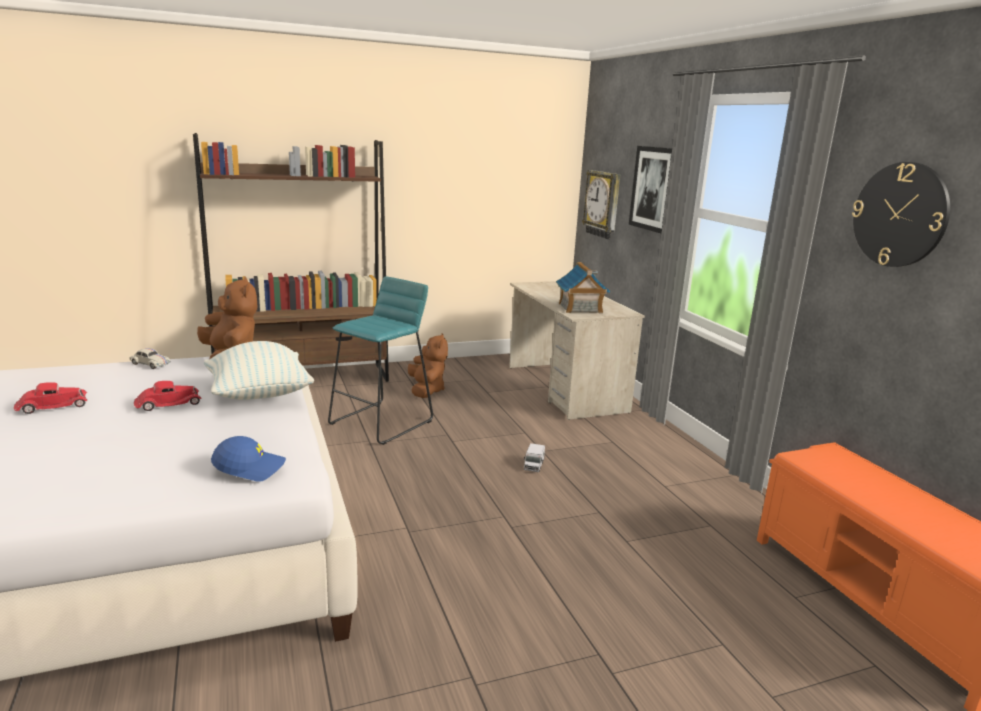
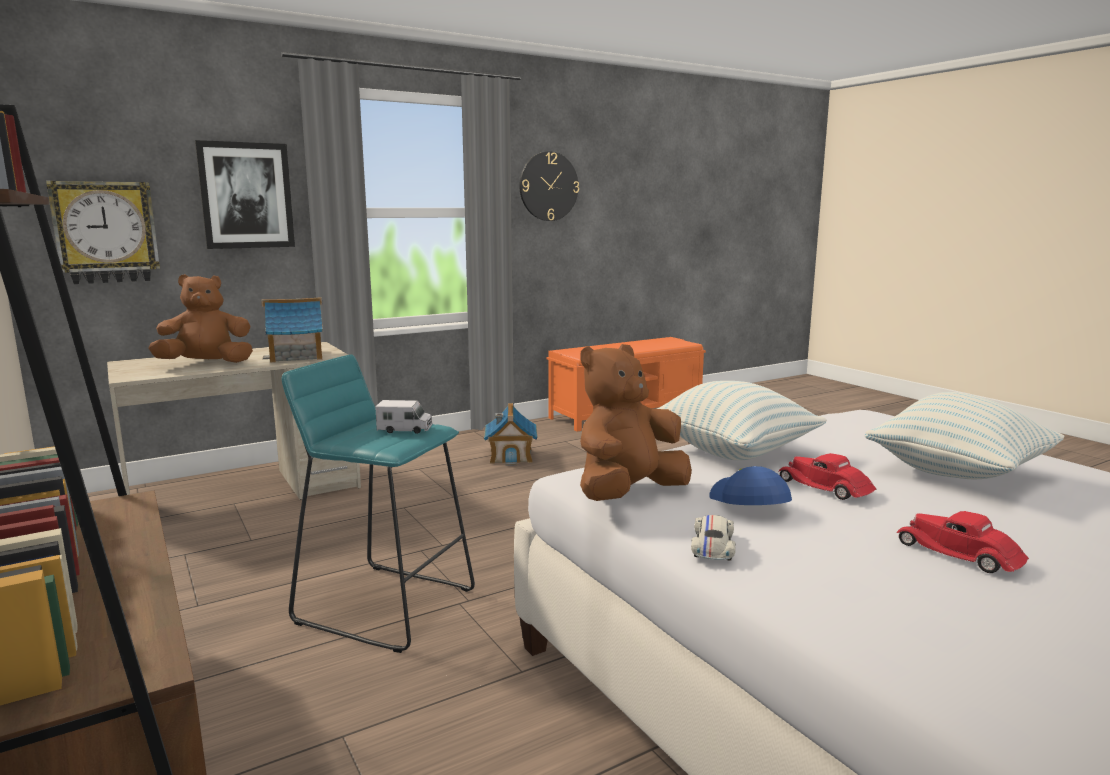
camera: 100 degrees left, 5 degrees down
(116, 449) = (958, 473): none -> pillow
(250, 467) = (883, 421): blue cap -> blue cap (747, 503)
(426, 390) = (232, 588): brown plush toy -> brown plush toy (207, 364)
(533, 465) = (492, 498): toy truck -> toy truck (405, 430)
(649, 486) = (511, 456): none -> toy house

